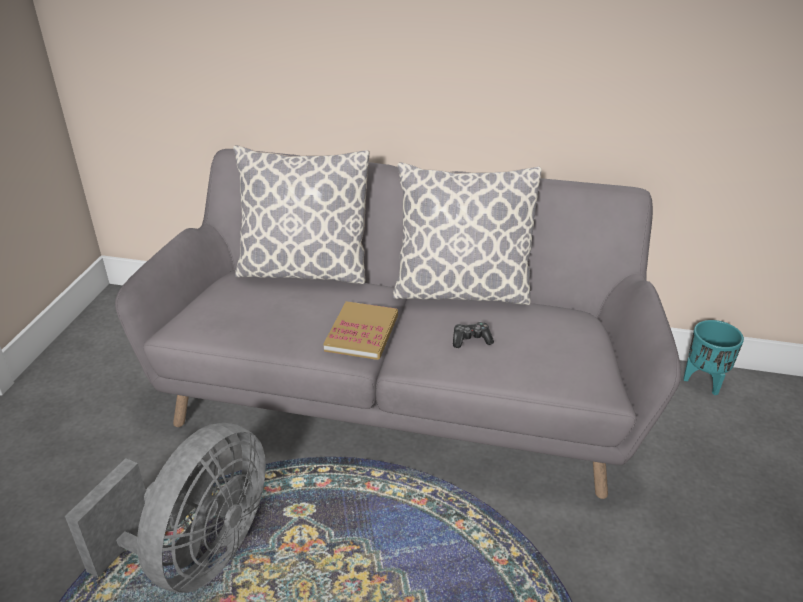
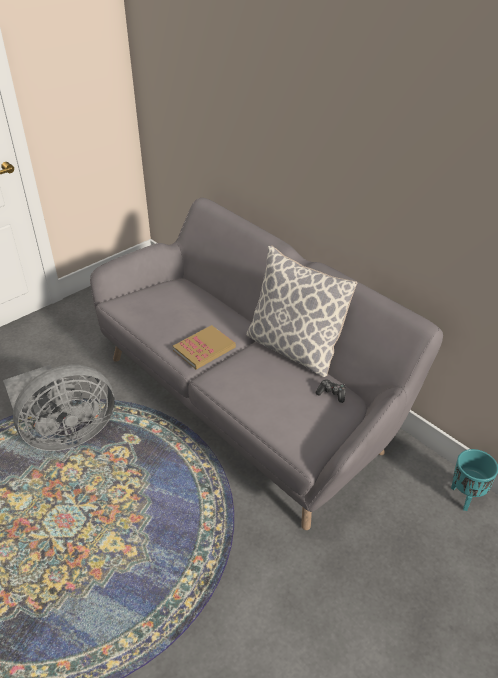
camera: 35 degrees right, 5 degrees up
(304, 270) = (215, 295): pillow -> none
(471, 340) = (260, 382): game controller -> game controller (331, 393)

